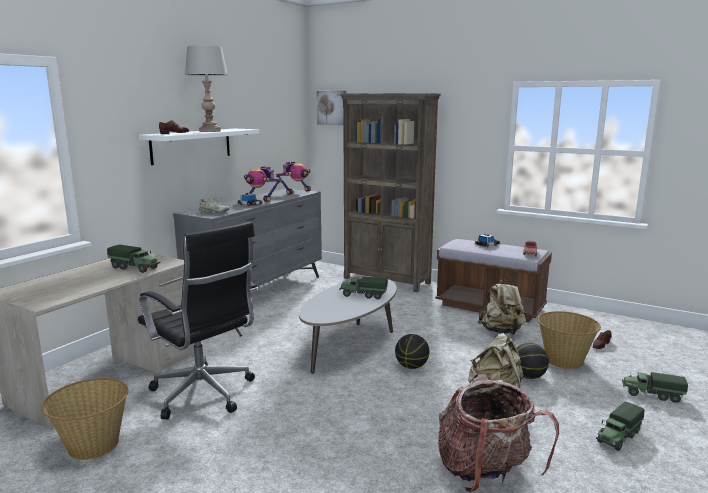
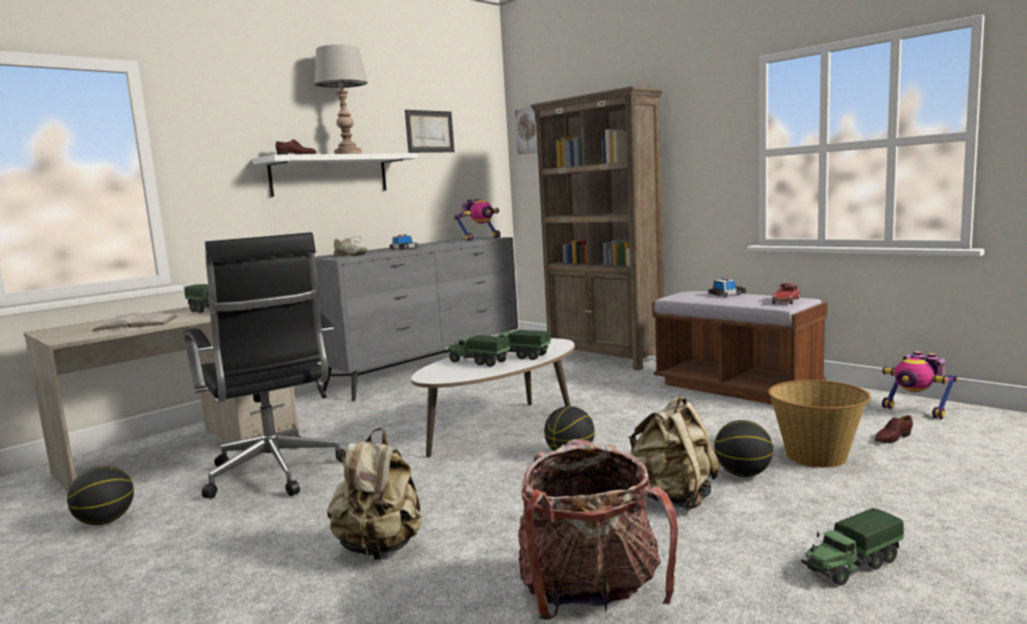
camera: 15 degrees right, 5 degrees down
(81, 282) = (136, 323): none -> white book
(92, 445) = (105, 521): basket -> basketball
(258, 108) = (429, 131): none -> picture
(261, 199) = (425, 245): toy robot -> toy robot (916, 411)
(501, 331) = (735, 417): beige backpack -> beige backpack (380, 548)
(651, 394) = (949, 509): toy truck -> toy truck (477, 361)

